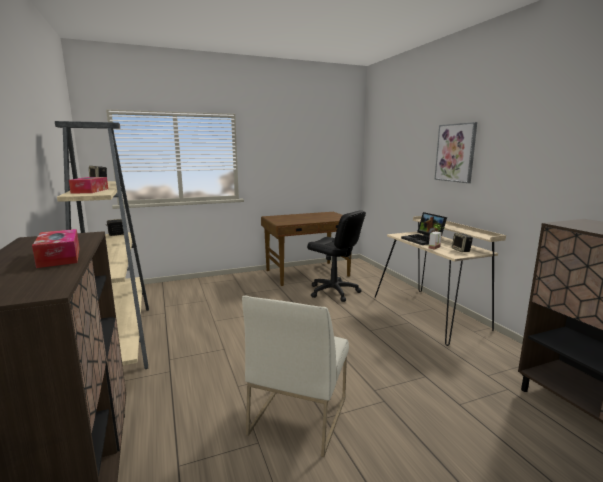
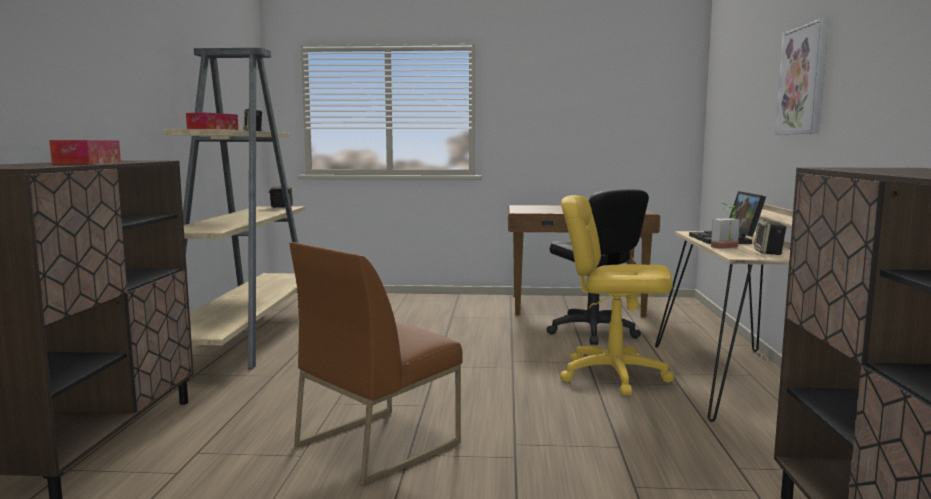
camera: 25 degrees right, 5 degrees down
(298, 414) = (378, 443): white chair -> brown chair
(373, 322) = (613, 375): none -> yellow office chair

